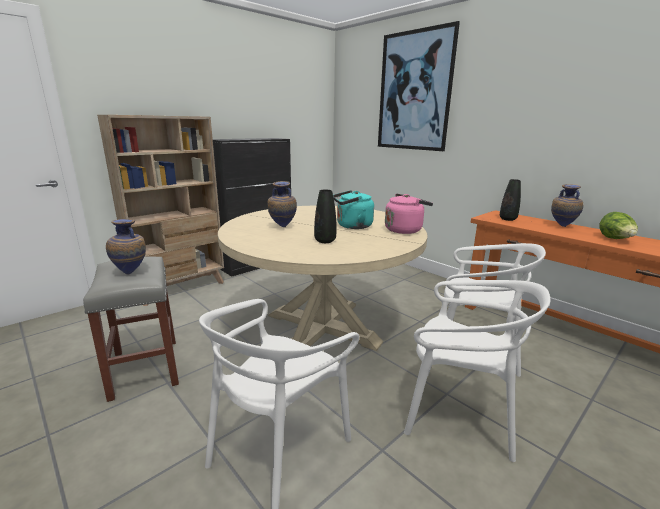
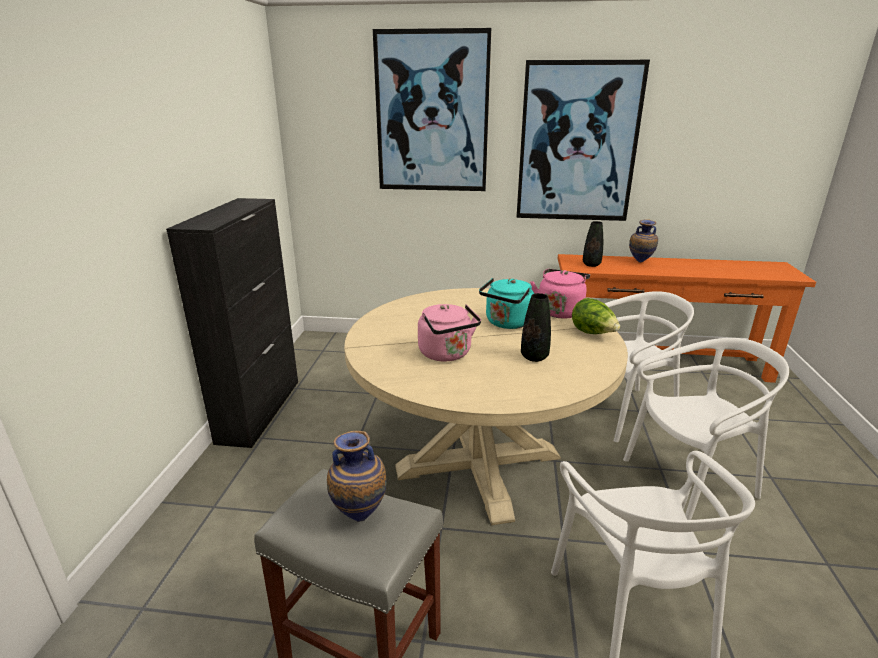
camera: 40 degrees left, 5 degrees up
(181, 288) = (200, 506): beige bookcase -> none
(282, 227) = (447, 354): vase -> pink kettle
(521, 112) = (578, 143): none -> picture
(615, 239) = (692, 268): lettuce -> lettuce (593, 333)

